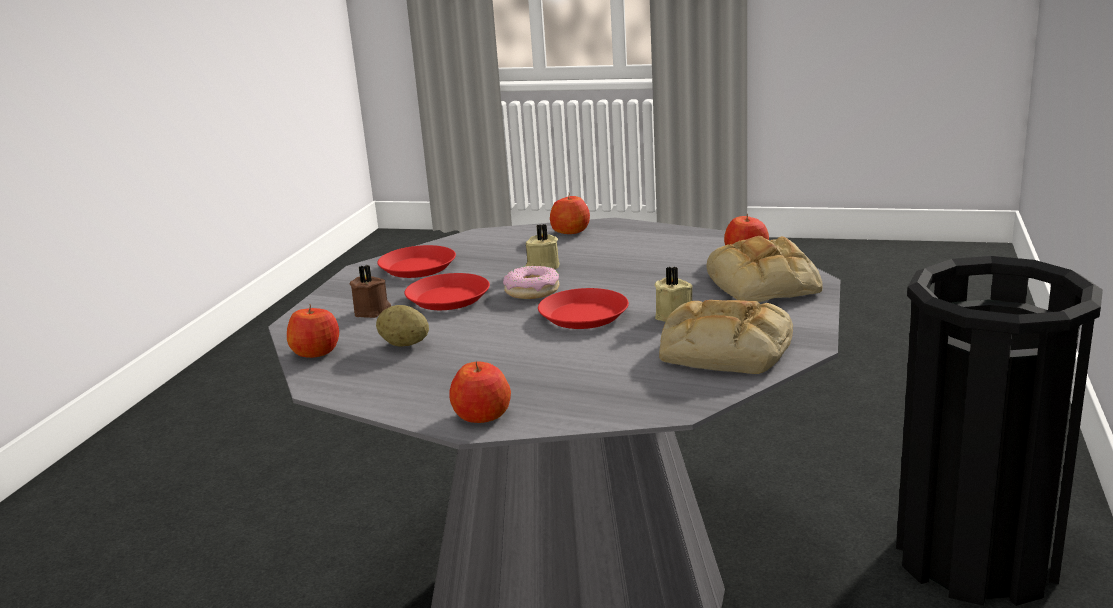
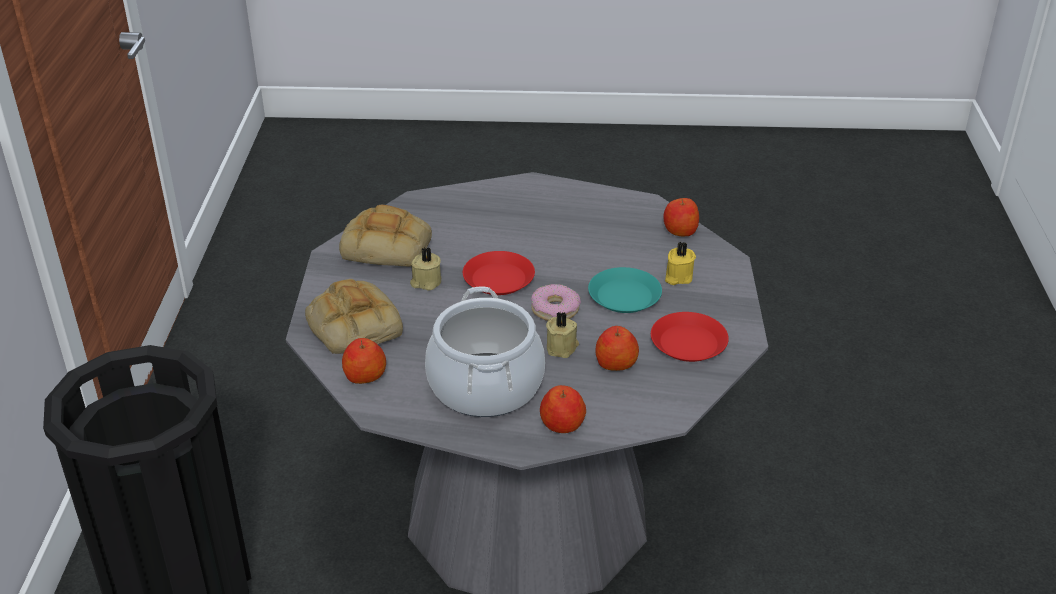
camera: 165 degrees right, 15 degrees up
(372, 311) = (677, 277): brown candle -> yellow candle
(404, 344) = (620, 241): potato -> none
(448, 298) = (624, 296): red plate -> turquoise plate
(482, 416) = (529, 188): apple -> apple (616, 363)
(629, 249) = (485, 386): none -> cooking pot

